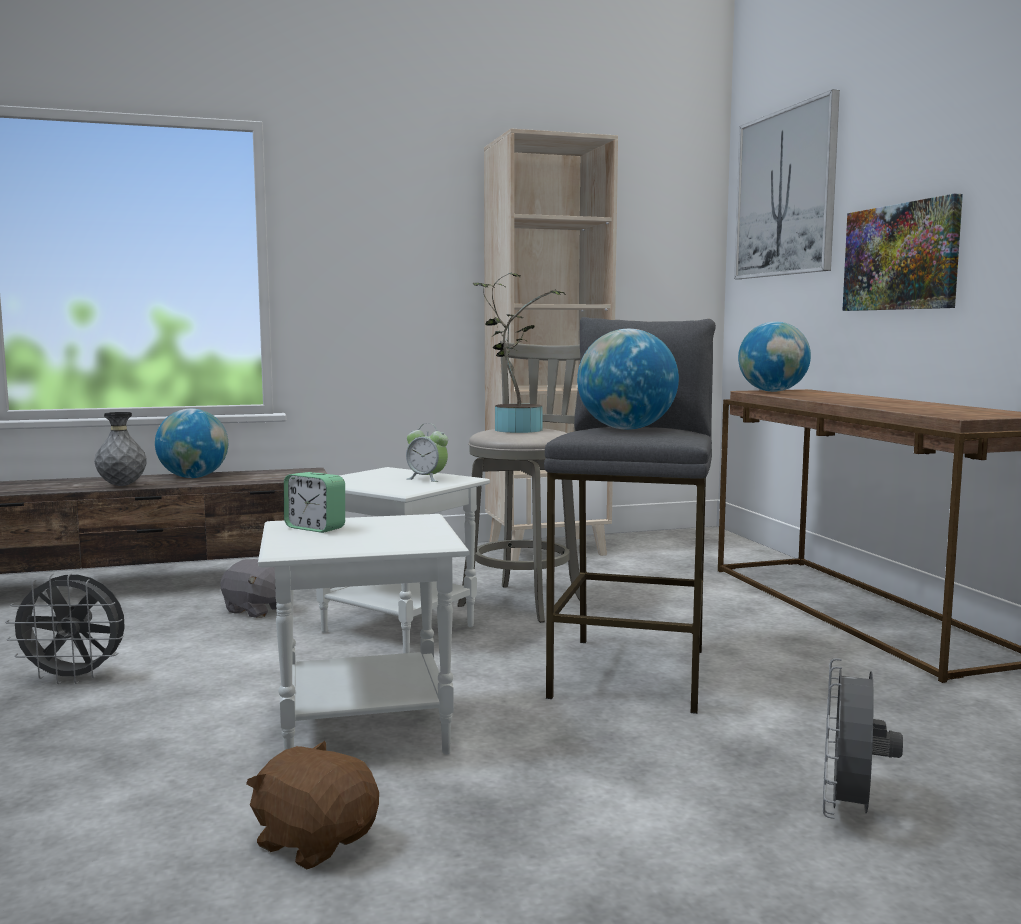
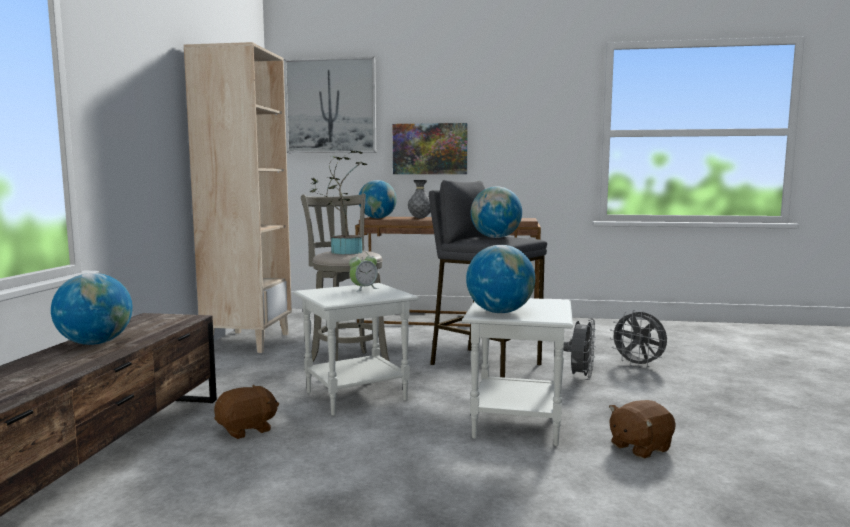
camera: 65 degrees left, 0 degrees up
(75, 678) = (330, 506): grey fan -> grey fan (580, 377)
(122, 485) = (78, 364): grey vase -> grey vase (420, 218)
(257, 610) = (247, 429): grey plush toy -> brown plush toy
(315, 528) = (499, 312): alarm clock -> globe

